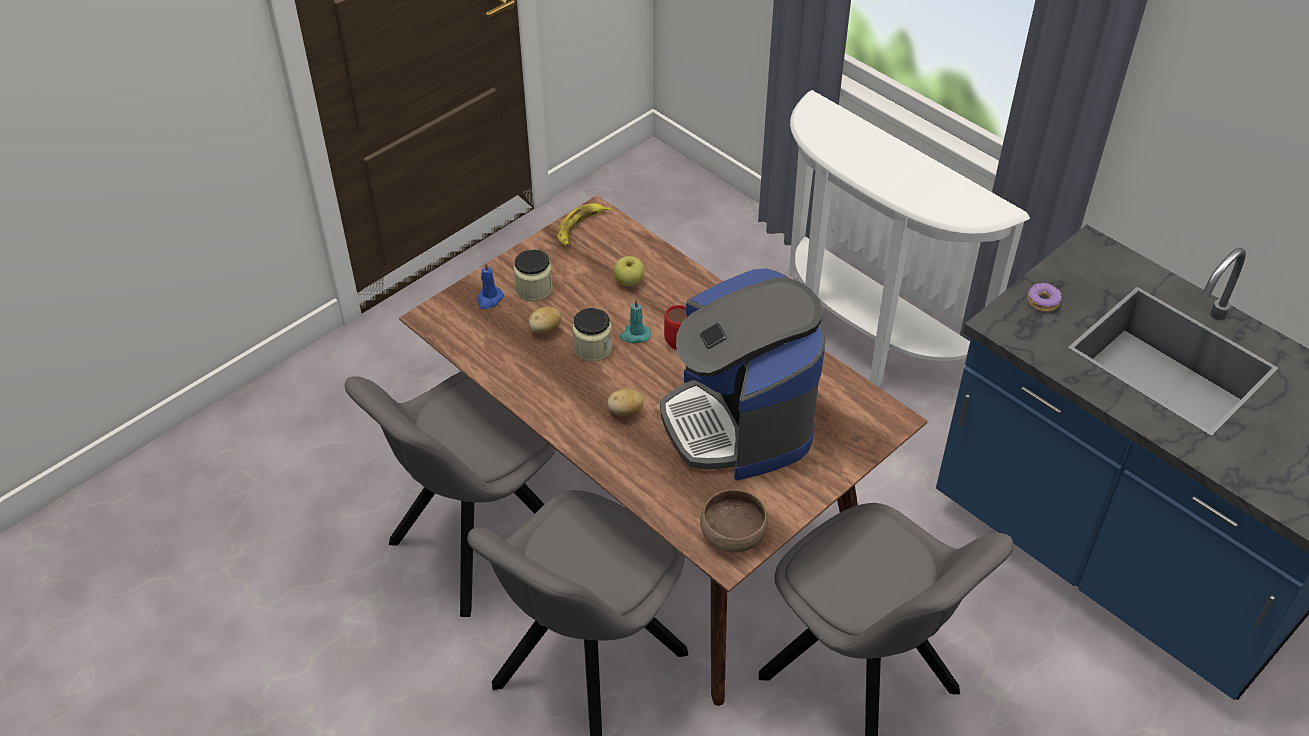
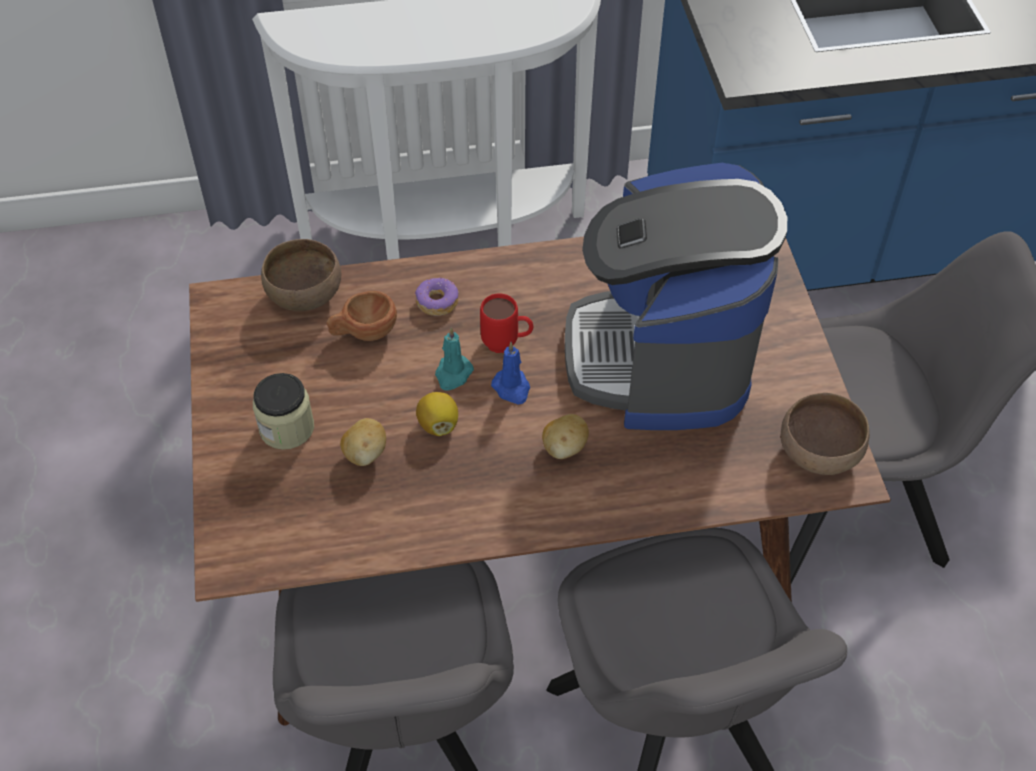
camera: 55 degrees left, 5 degrees up
(489, 299) = (259, 482): blue candle -> blue candle (512, 388)
(580, 227) = (228, 328): banana -> none
(592, 348) = (438, 424): jar -> lemon
(629, 281) = (363, 333): apple -> brown cup
(634, 242) = (304, 293): none -> brown bowl
(739, 422) = (661, 357): coffee machine -> coffee machine turned 75 degrees clockwise
(1042, 301) = (743, 32): donut -> donut (437, 302)

